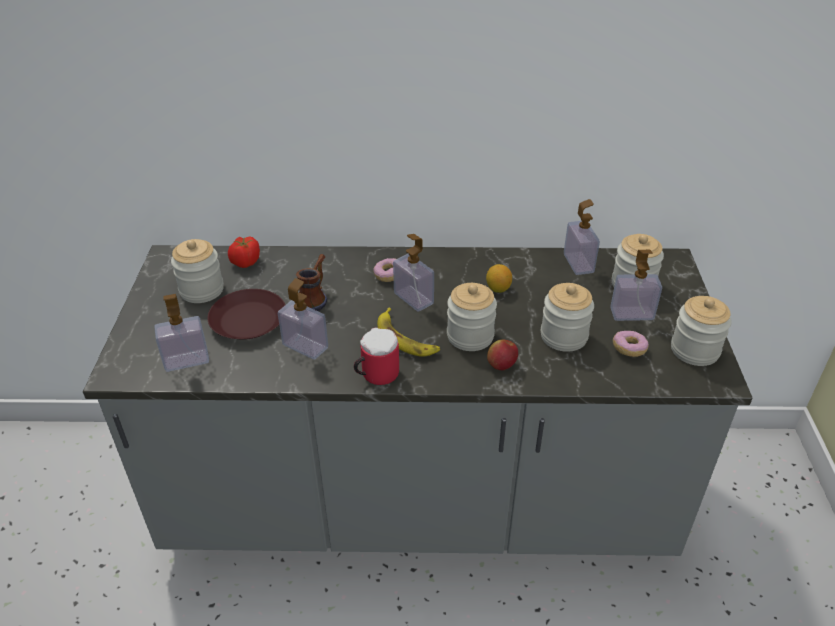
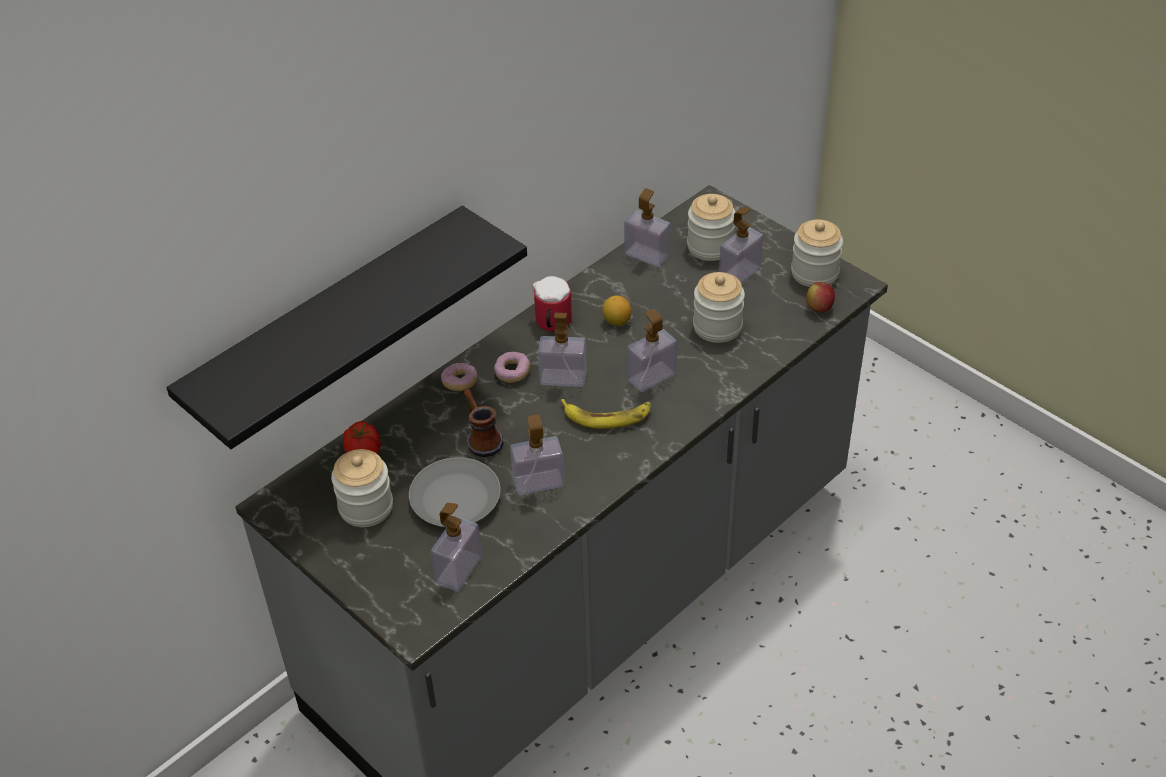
camera: 45 degrees left, 5 degrees up
(247, 321) = (455, 500): brown plate -> grey plate
(257, 154) = (330, 328): none -> black shelf
(375, 374) = (626, 460): mug -> mug (551, 324)
(470, 336) = (651, 377): jar -> soap dispenser
(501, 365) = (705, 383): apple -> apple (819, 308)
(629, 349) = (773, 304): donut -> donut (460, 383)

